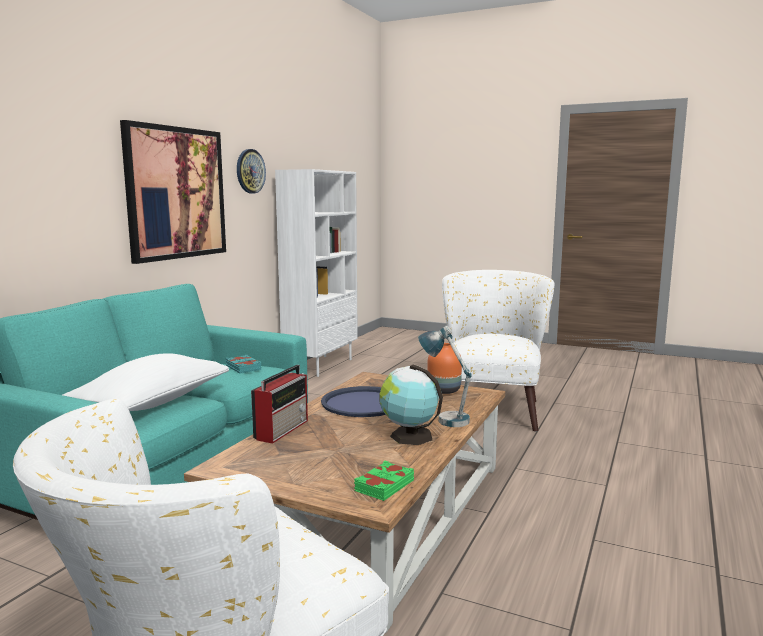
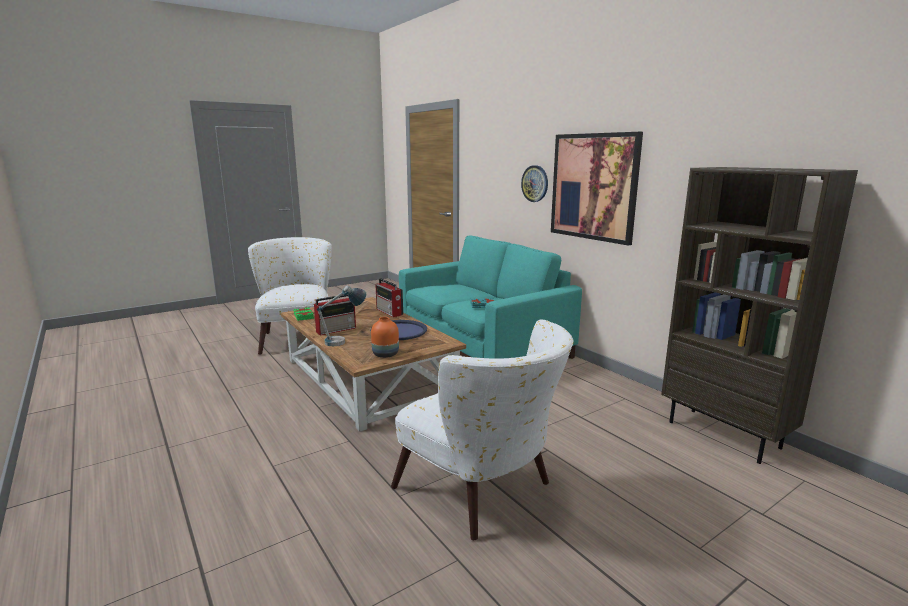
camera: 120 degrees right, 5 degrees up
(153, 403) = (443, 289): white pillow -> none
(250, 171) = (686, 168): wall clock -> wall clock (535, 183)
(321, 365) = (724, 434): white bookcase -> brown bookcase
(409, 436) = (337, 329): globe -> radio

